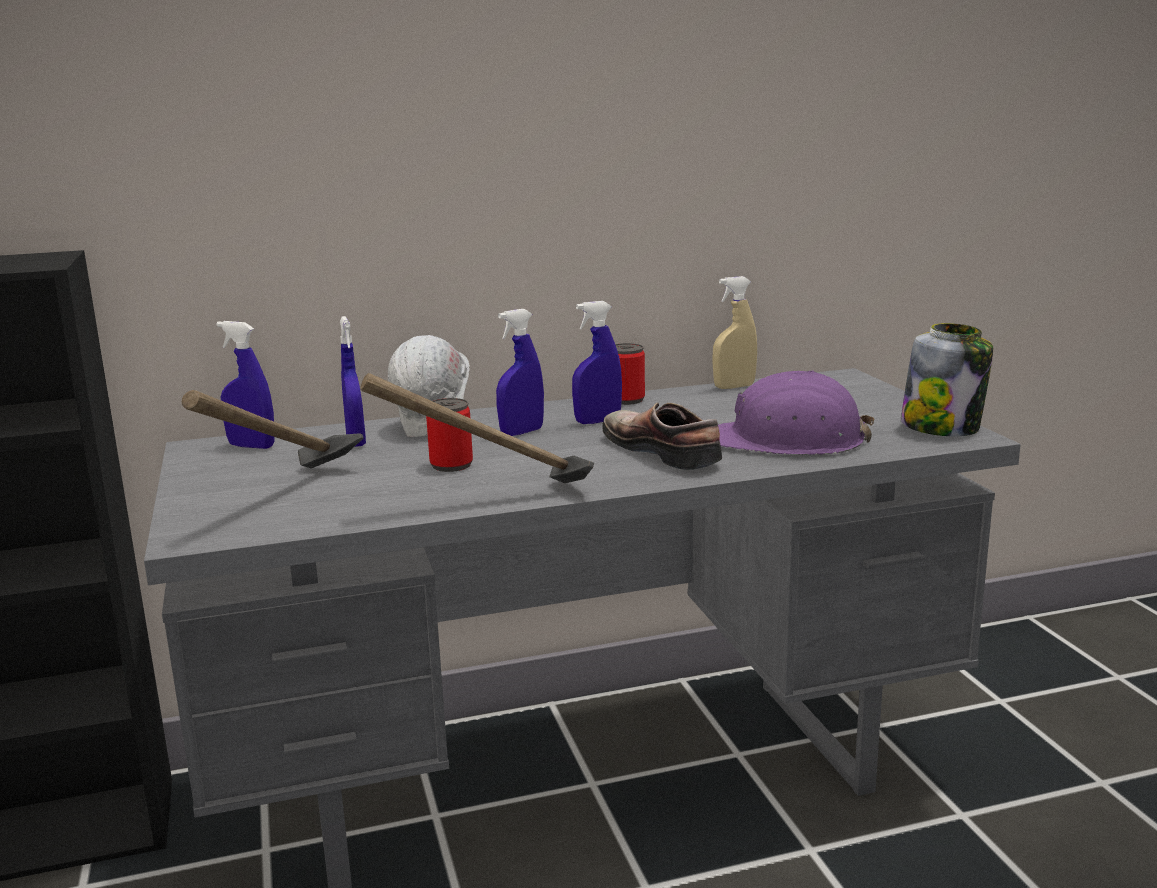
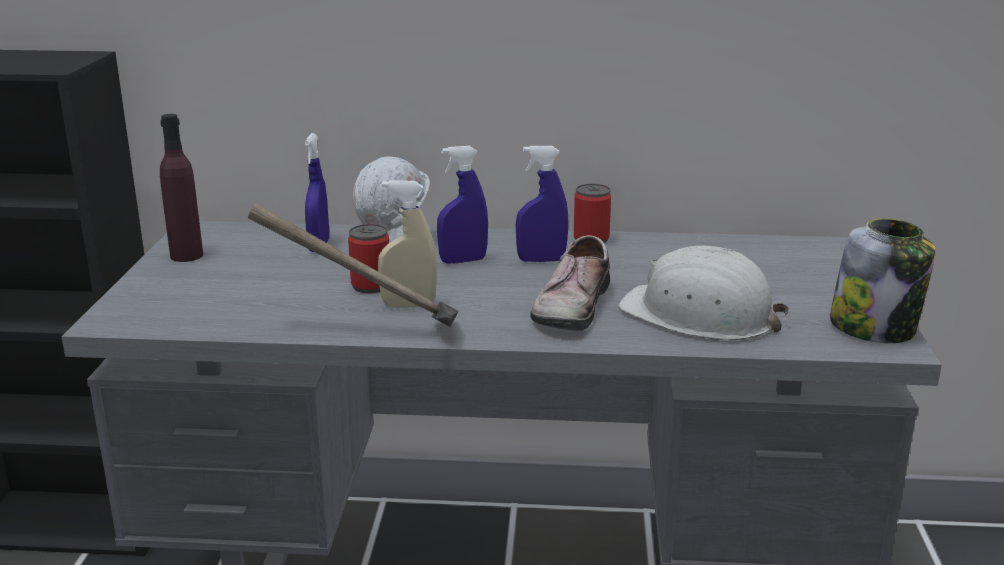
camera: 20 degrees right, 5 degrees up
(213, 469) = (186, 255): none -> purple bottle
(251, 446) = (235, 236): blue spray bottle -> none
(287, 496) = (215, 293): hammer -> none
(665, 451) = (569, 305): shoe -> shoe turned 150 degrees counterclockwise
(734, 387) = (709, 241): beige spray bottle -> beige spray bottle (408, 305)
(789, 440) = (699, 315): purple hard hat -> white hard hat

